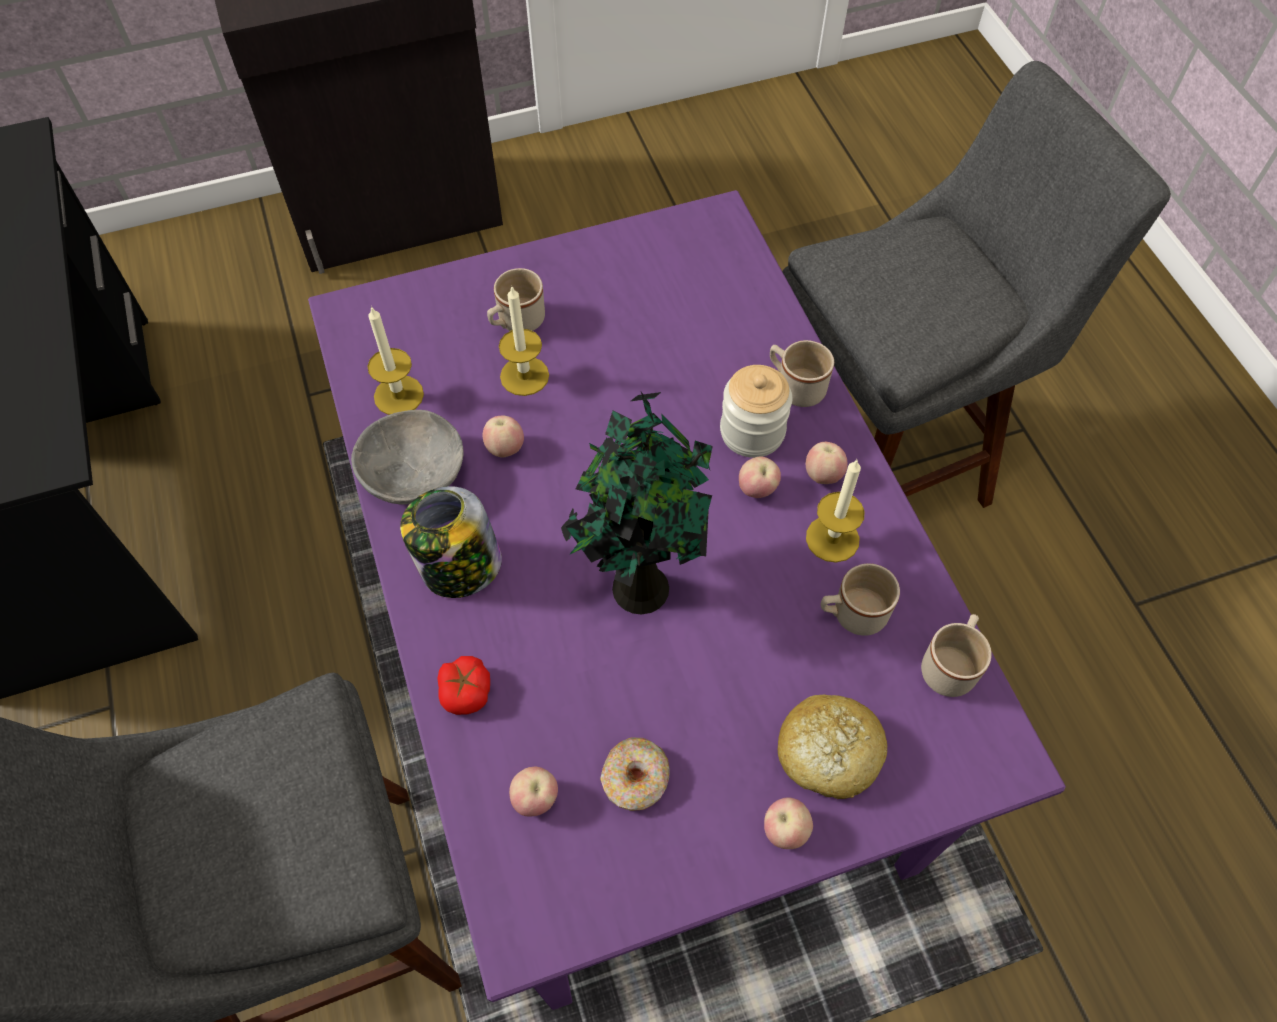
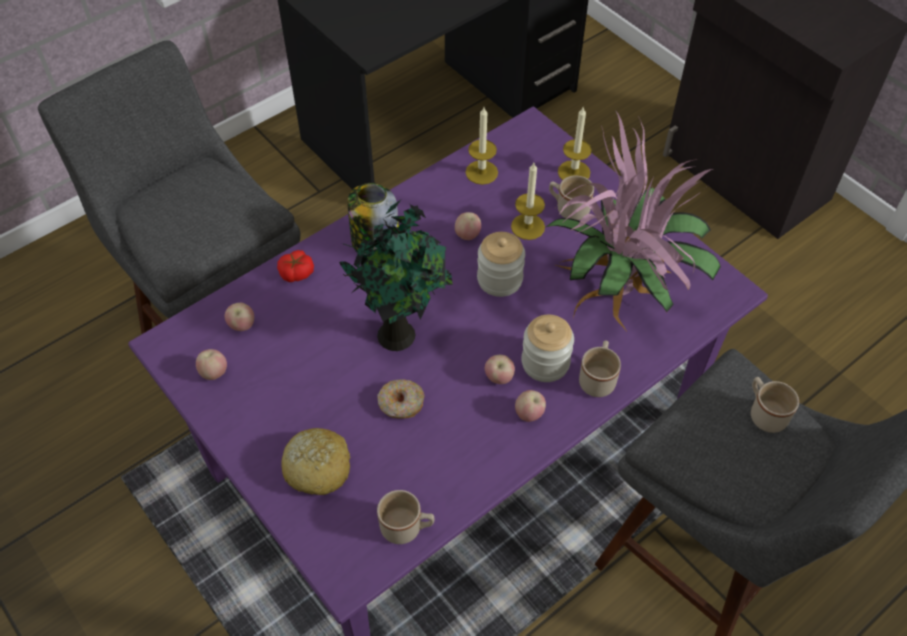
camera: 70 degrees right, 5 degrees down
(416, 476) = (427, 201): grey bowl -> none
(599, 436) = (499, 279): none -> jar
(635, 779) = (268, 370): donut -> donut (400, 404)
(679, 320) = (620, 294): none -> potted plant
(785, 830) = (259, 456): apple -> apple (214, 373)
(832, 538) = (478, 432): candle -> candle (574, 172)
(851, 614) = (423, 458): beige mug -> beige mug (764, 413)

